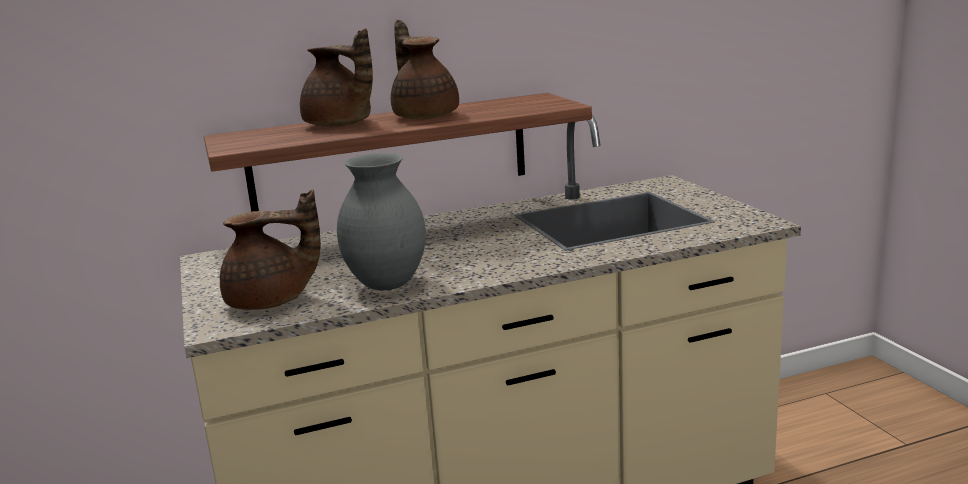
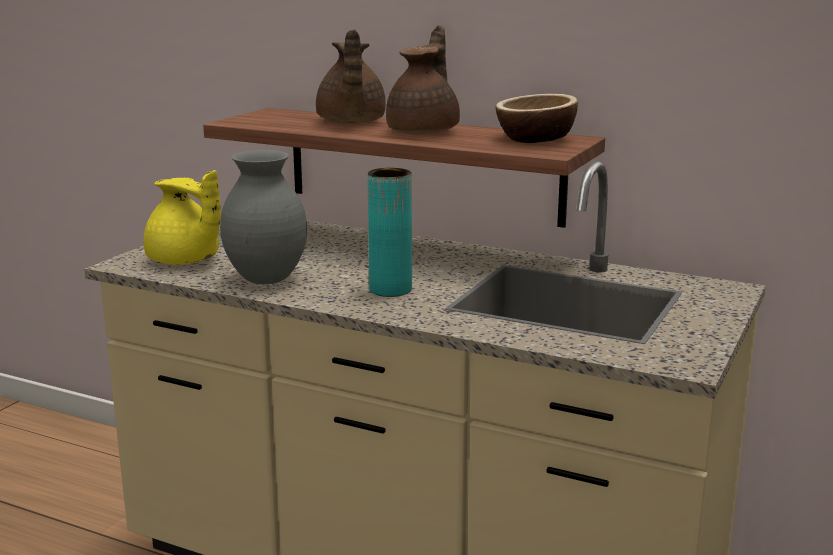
camera: 45 degrees right, 0 degrees up
(271, 302) = (185, 261): brown teapot -> yellow teapot
(496, 254) = (390, 290): none -> turquoise vase
(518, 102) = (535, 139): none -> bowl

